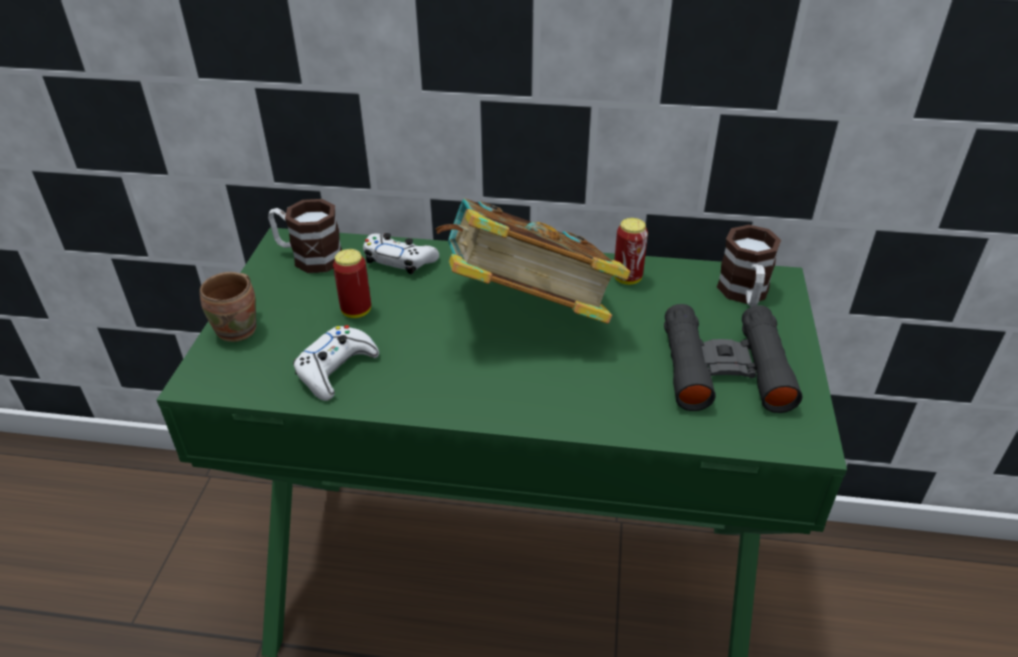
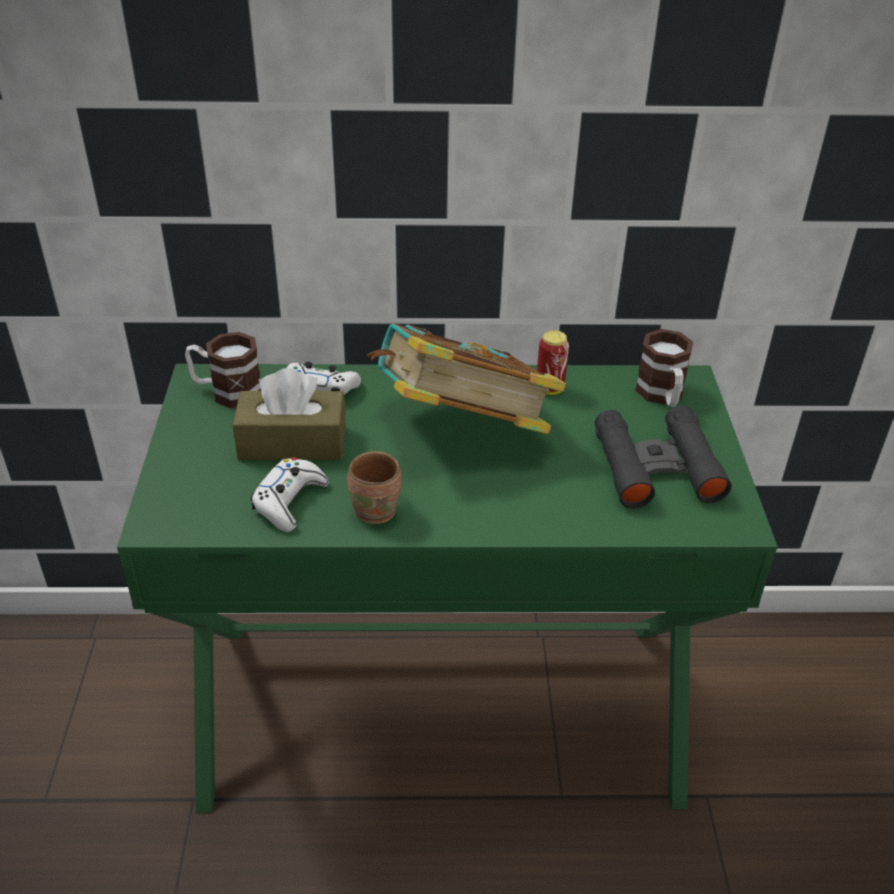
camera: 10 degrees left, 0 degrees up
(240, 329) = (180, 470): brown mug -> brown mug (378, 509)
(356, 311) = (292, 443): can -> brown tissue box

